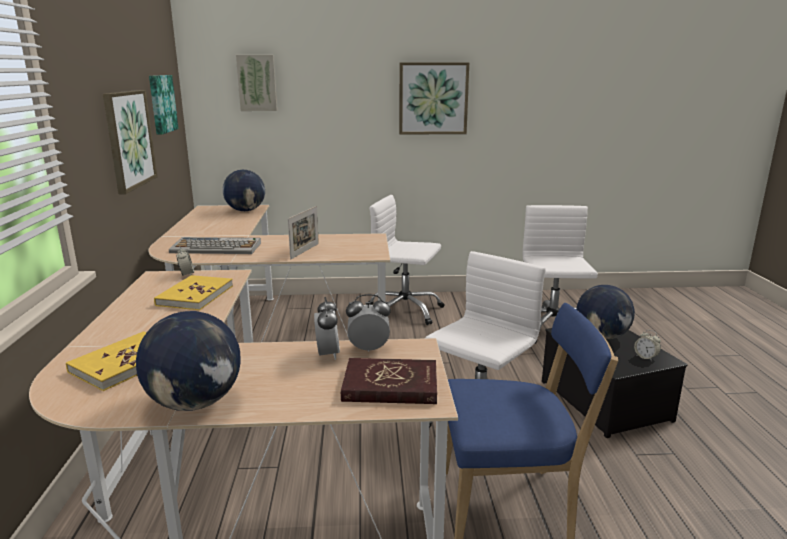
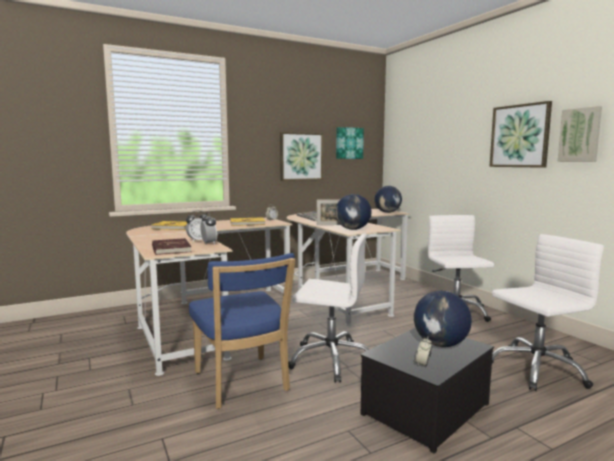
camera: 65 degrees right, 10 degrees down
(195, 403) = (145, 235): globe -> globe (353, 229)
(257, 83) = (414, 131): picture -> picture (580, 135)

